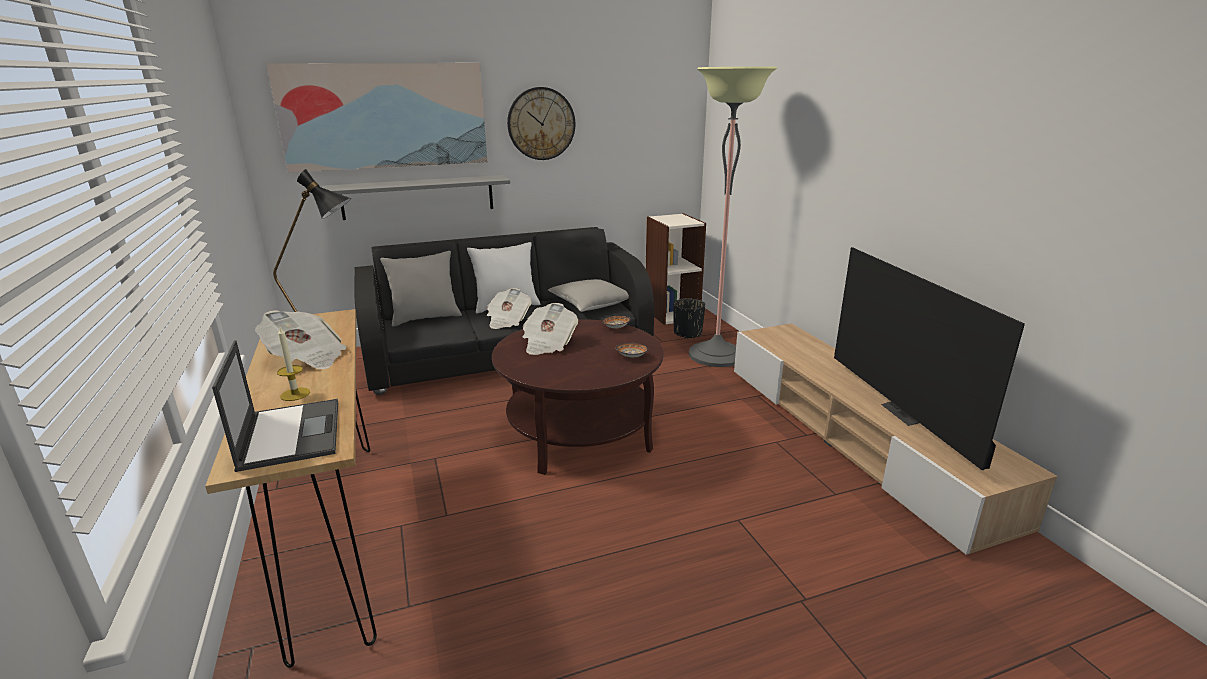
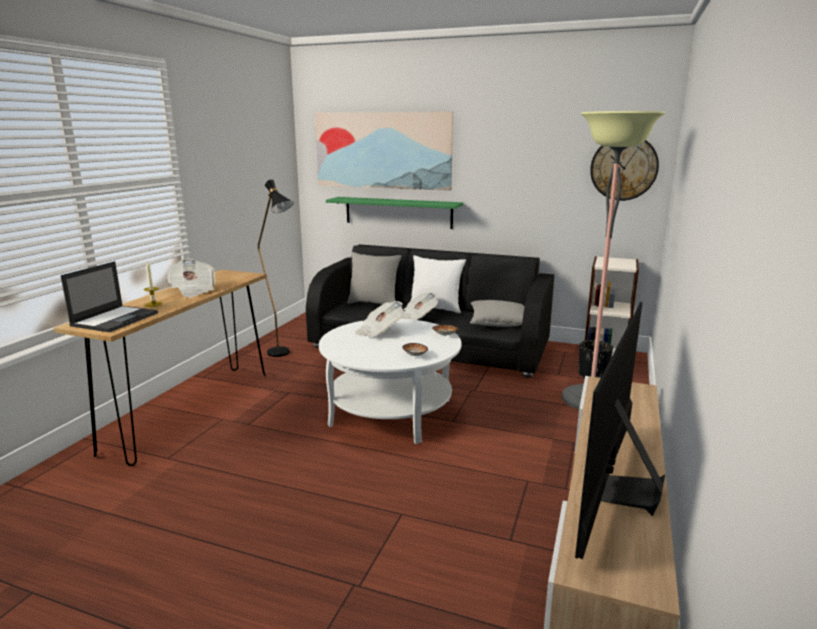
camera: 40 degrees right, 5 degrees down
(418, 197) = (398, 212): grey shelf -> green shelf
(541, 124) = (499, 162): wall clock -> wall clock (623, 168)
(580, 432) = (391, 412): brown coffee table -> white coffee table

